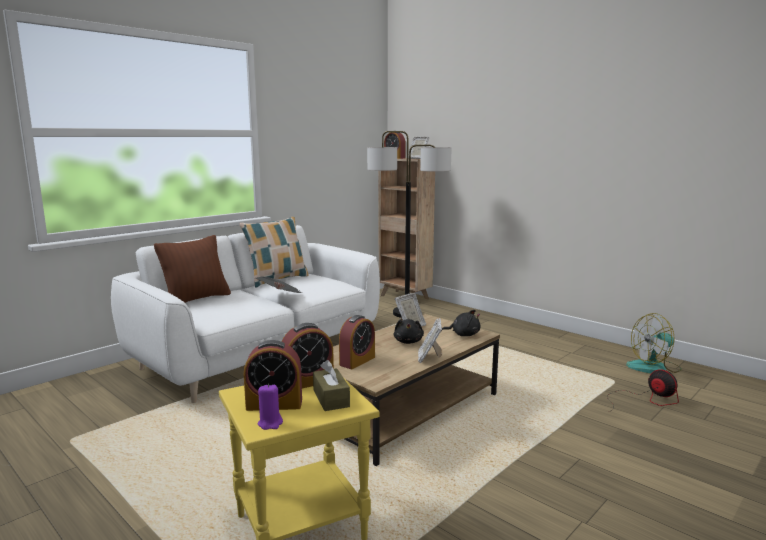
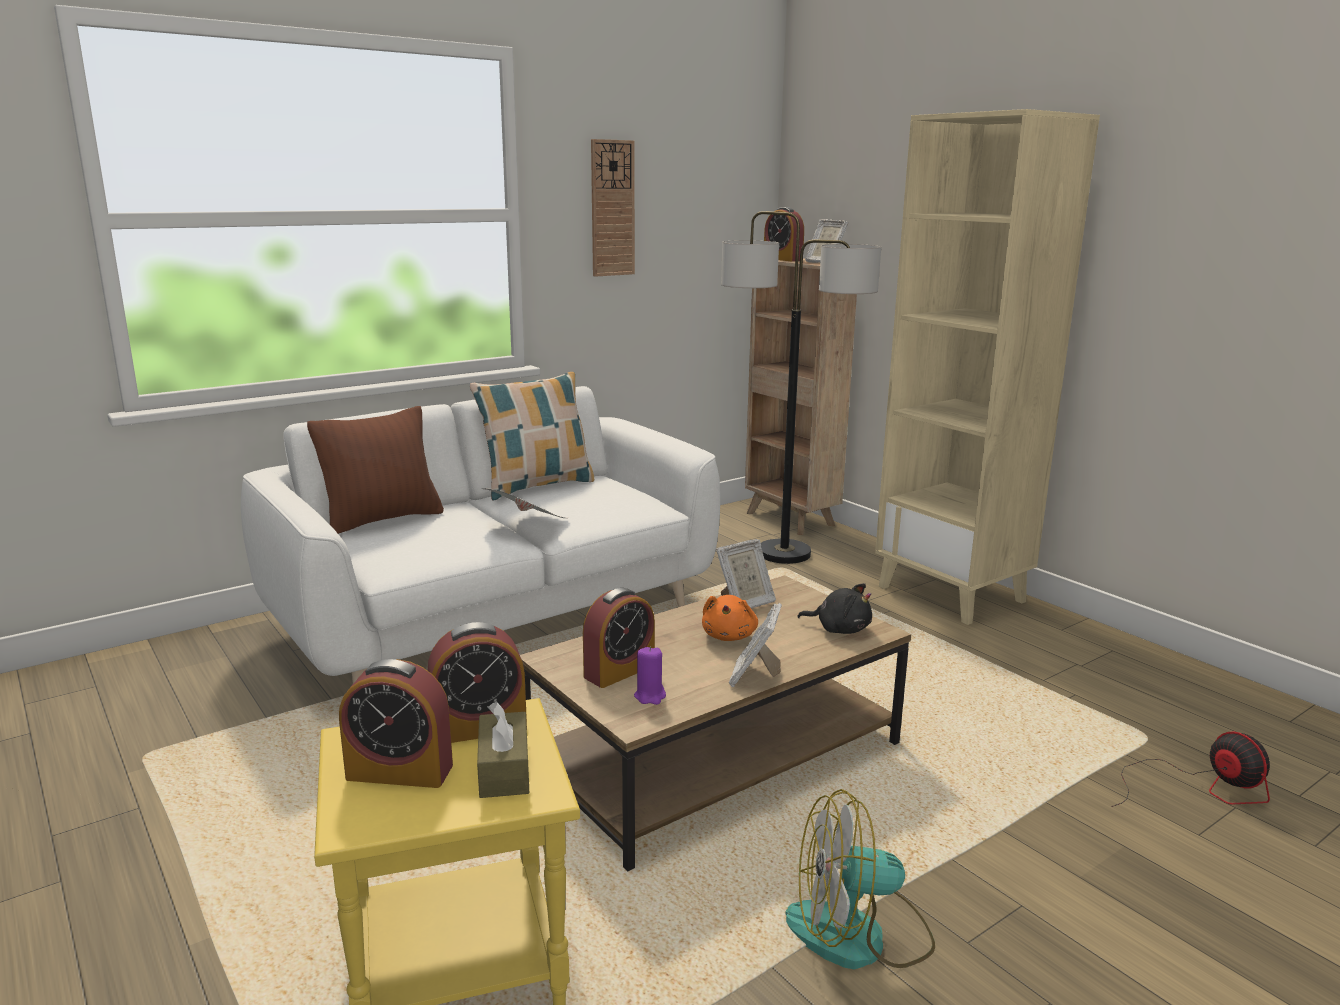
camera: 10 degrees right, 5 degrees up
(270, 423) = (373, 815): purple candle -> purple candle (650, 696)
(305, 131) = (612, 208): none -> wall clock
(408, 341) = (729, 636): black plush toy -> orange plush toy
(499, 326) = (952, 594): none -> beige bookcase
(654, 367) = (1242, 715): fan -> fan (858, 934)

